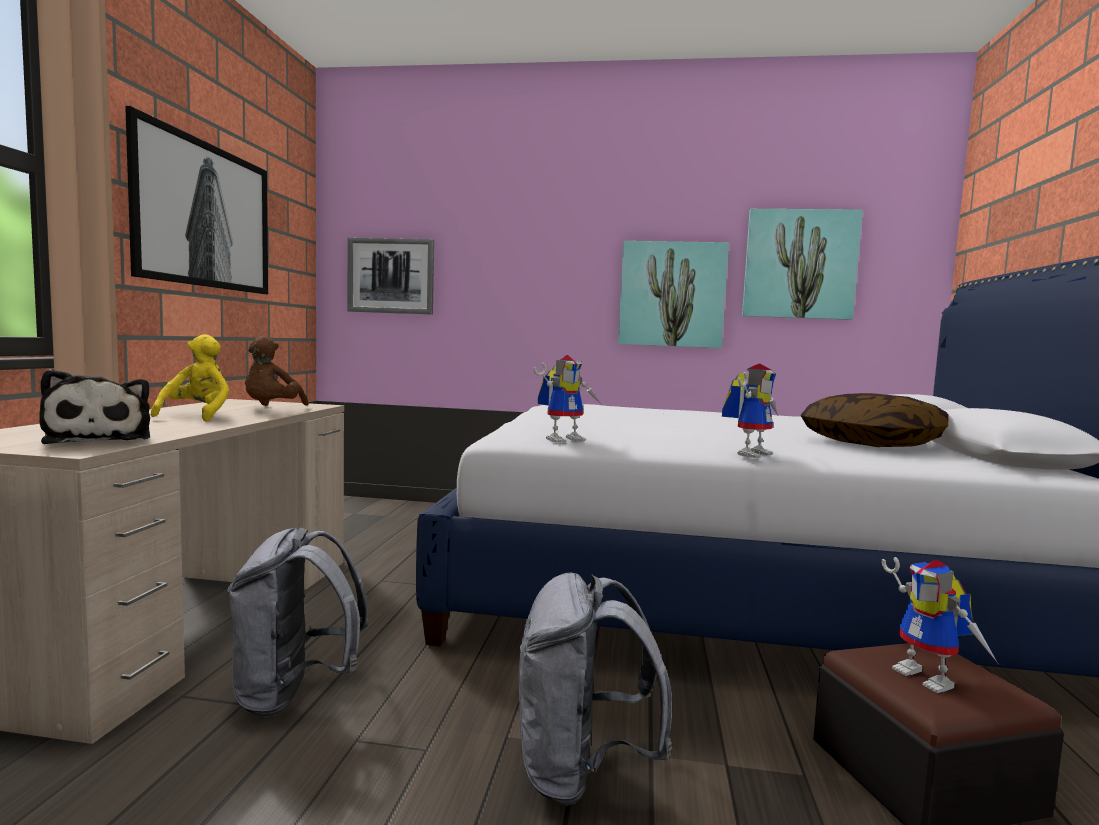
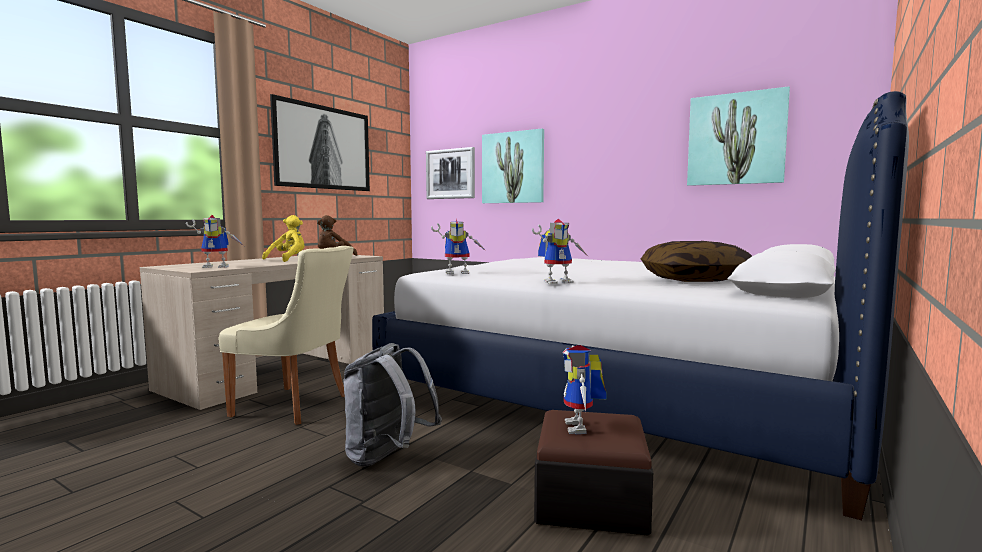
camera: 25 degrees right, 0 degrees up
(100, 439) = (218, 267): plush toy -> toy robot
(295, 694) = (295, 405): grey backpack -> beige chair
(672, 294) = (632, 172): picture -> picture (512, 167)

